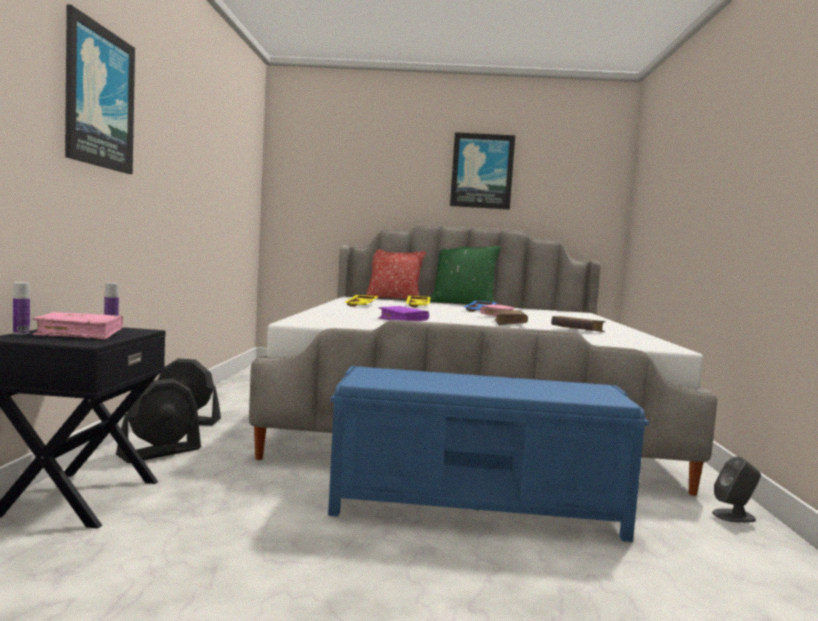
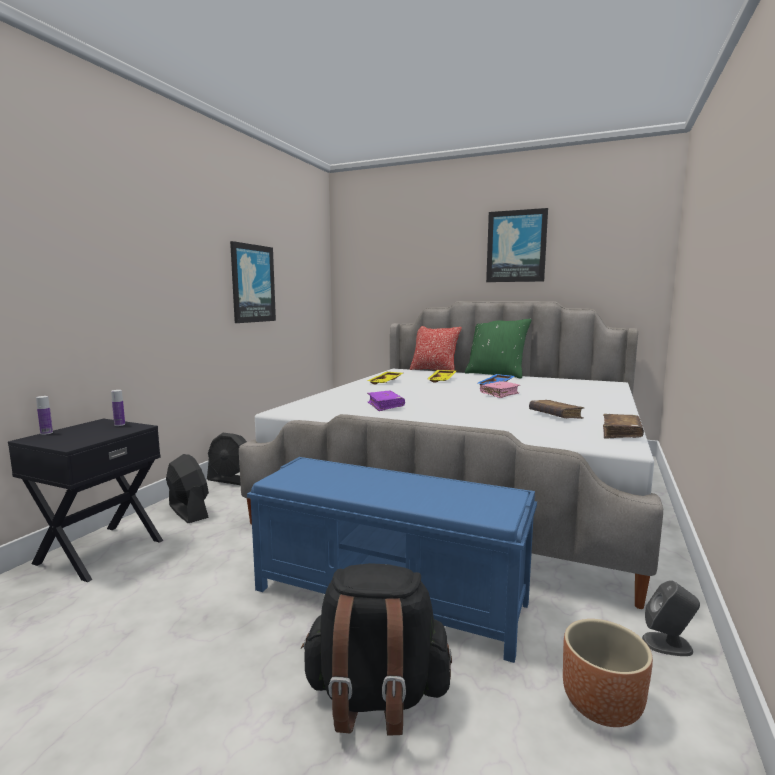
camera: 20 degrees right, 5 degrees up
(80, 334) = (83, 434): pink book -> none
(99, 97) = (121, 241): picture -> picture (252, 283)
(160, 452) = (188, 511): black fan -> black fan turned 105 degrees counterclockwise
(510, 323) = (494, 406): brown book -> brown book (621, 433)
(540, 581) = (376, 697): none -> black backpack
(724, 560) = (602, 706): none -> brown planter

